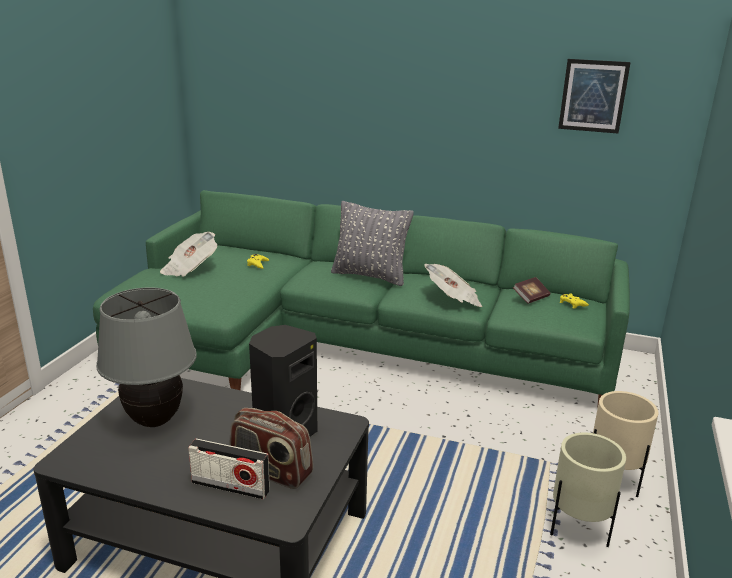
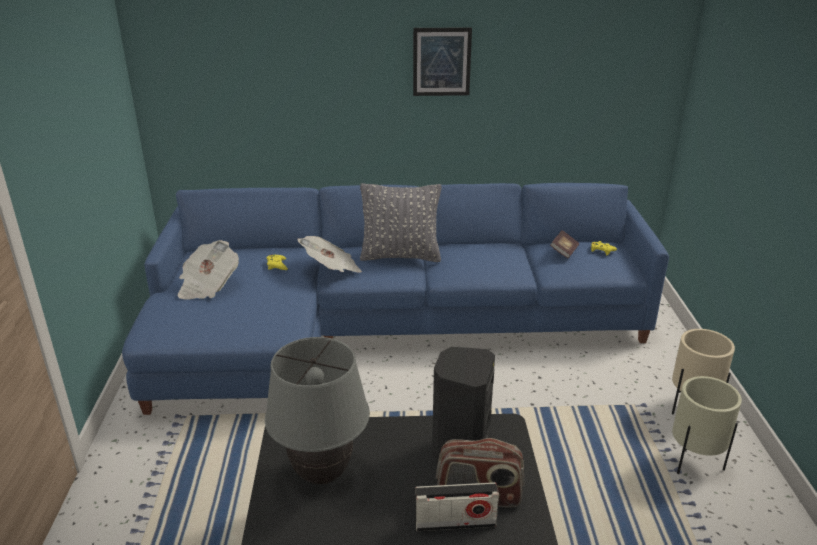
camera: 20 degrees left, 5 degrees up
(346, 343) = (379, 328): green sofa -> blue sofa
(453, 299) = (497, 267): newspaper -> newspaper (331, 269)
(593, 96) = (592, 47): picture -> picture (441, 62)

